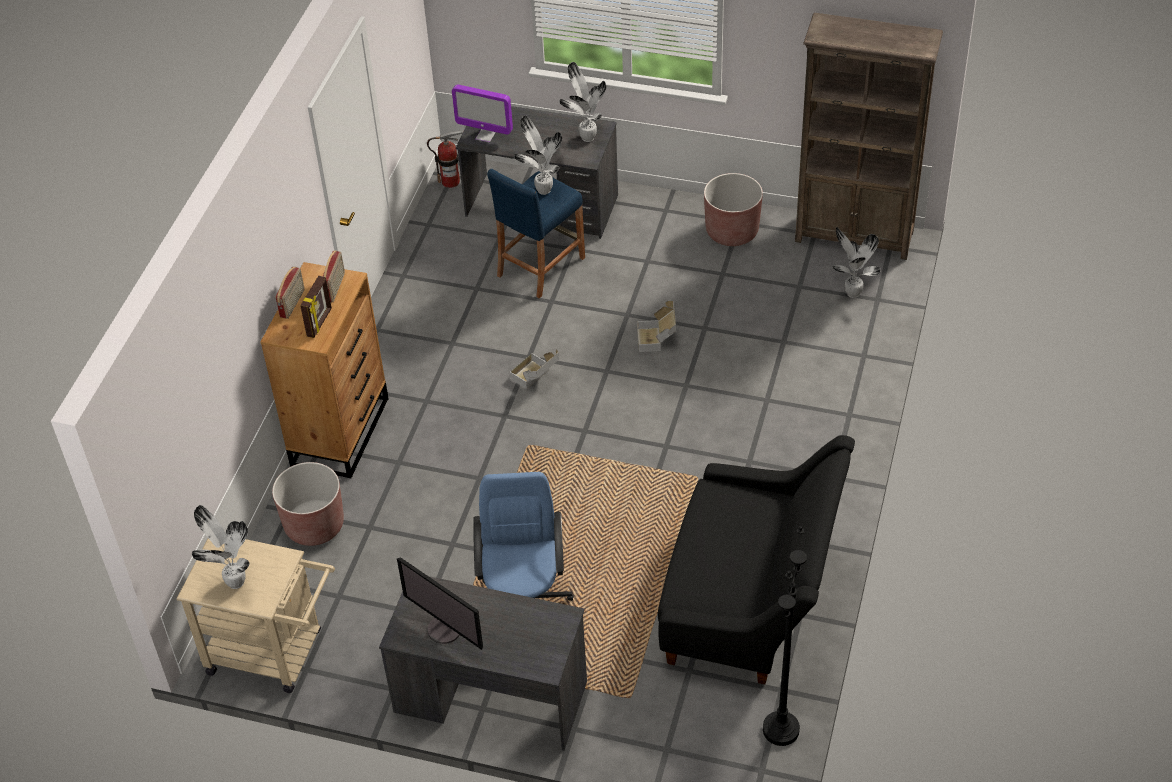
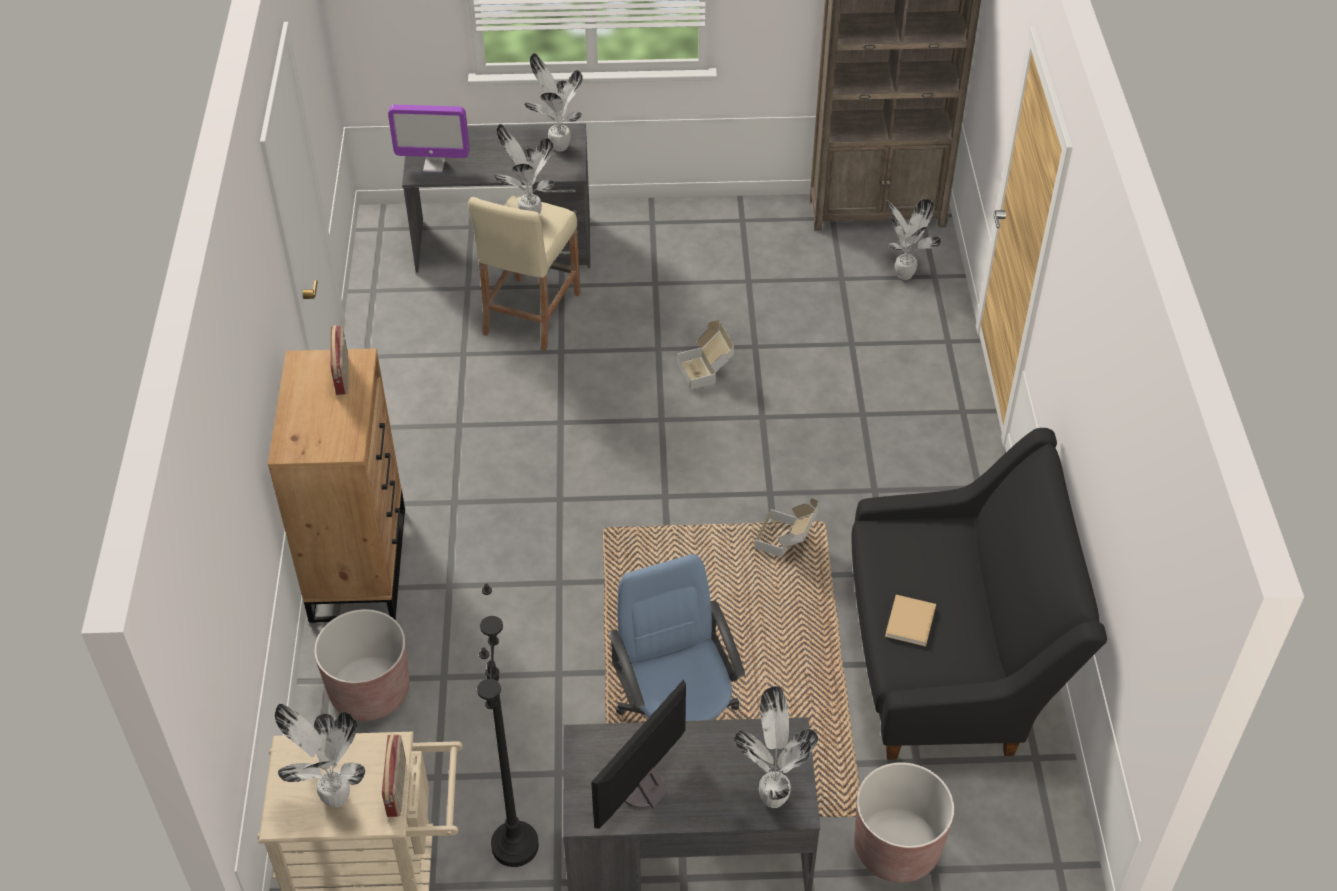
camera: 20 degrees left, 0 degrees up
(293, 303) = (293, 406): radio -> radio (397, 788)
(320, 323) = (340, 423): picture frame -> none
(446, 629) = (642, 789): monitor -> monitor turned 105 degrees clockwise
(450, 181) = (381, 235): fire extinguisher -> none
(534, 656) = (773, 796): none -> potted plant
(536, 379) = (580, 446): cardboard box -> cardboard box (787, 541)
(540, 266) = (531, 313): blue stool -> beige stool
(704, 563) = (910, 623): none -> beige book
(732, 231) = (738, 232): brown planter -> brown planter (896, 848)
(781, 730) = (1057, 808): black floor lamp -> black floor lamp (515, 846)

